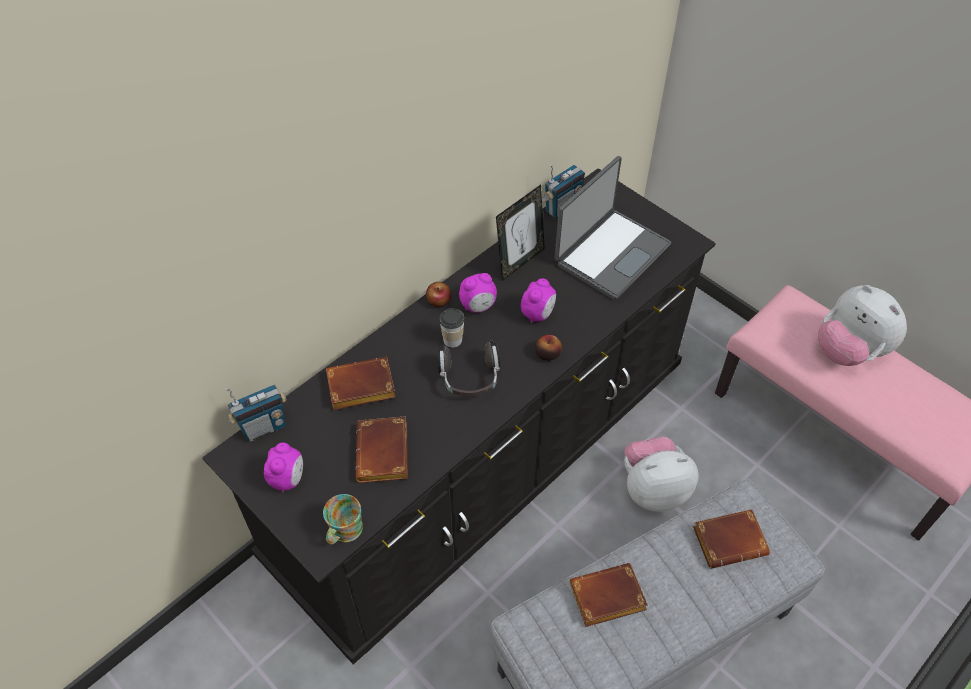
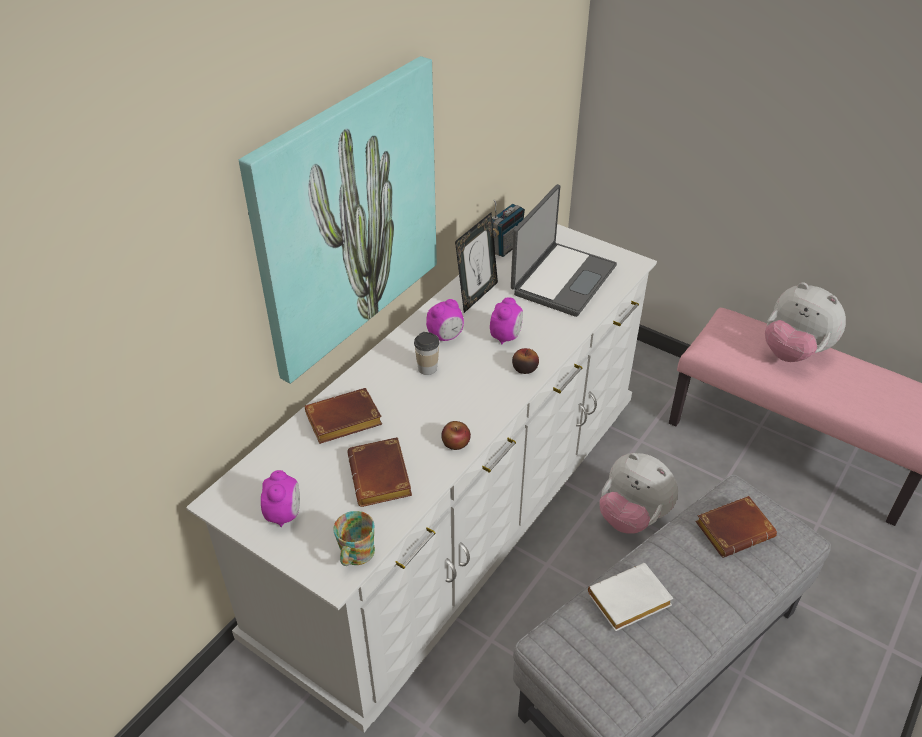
camera: 10 degrees left, 10 degrees down
(264, 427) = (248, 470): radio -> none
(379, 197) = (347, 218): none -> picture
(439, 301) = (405, 336): apple -> apple (456, 443)
(469, 379) = (453, 400): headphones -> none
(483, 461) = (458, 515): black dresser -> white dresser
(606, 599) = (628, 603): brown book -> white book
(653, 489) = (632, 516): plush toy -> plush toy turned 120 degrees counterclockwise

